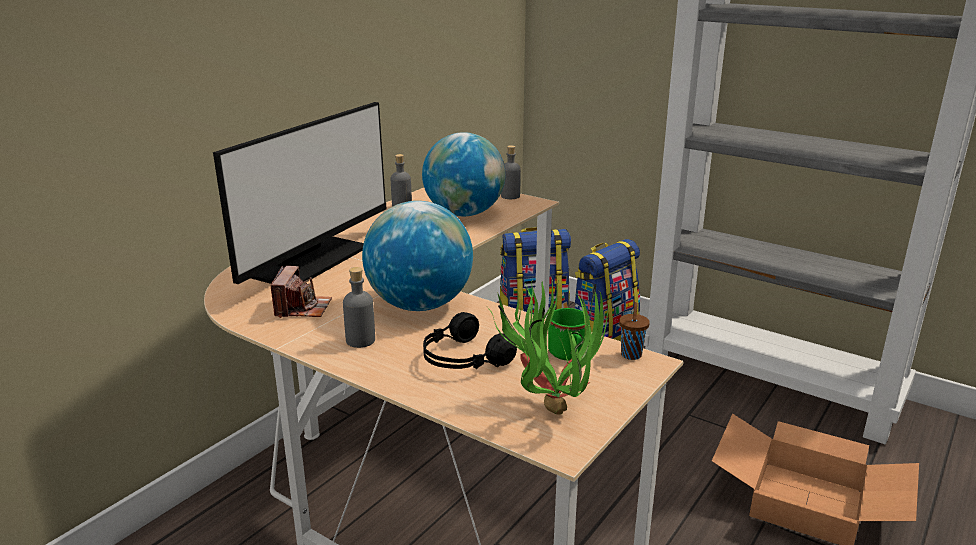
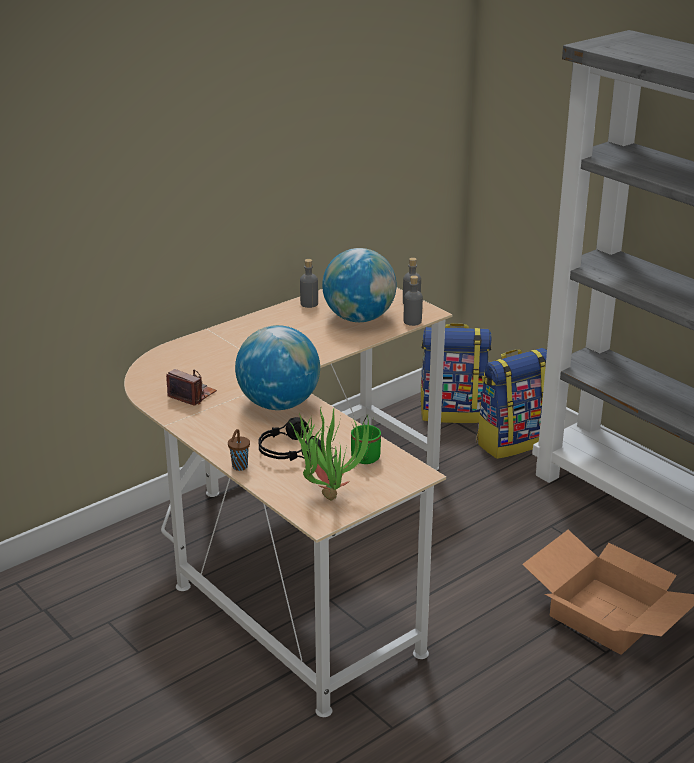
camera: 15 degrees right, 5 degrees up
(302, 308) = (192, 395): camera -> camera turned 75 degrees counterclockwise
(308, 261) = (210, 352): monitor -> none
(360, 340) = (224, 427): grey bottle -> grey bottle (412, 321)
(631, 356) = (410, 467): brown cup -> brown cup (239, 467)

